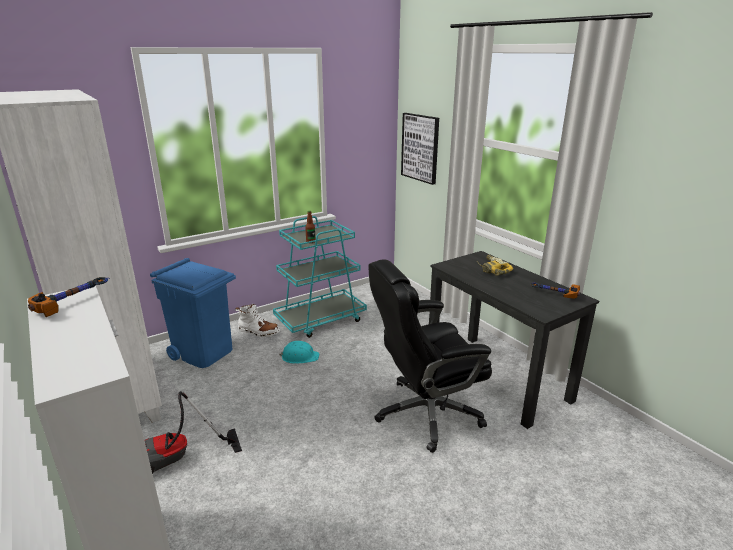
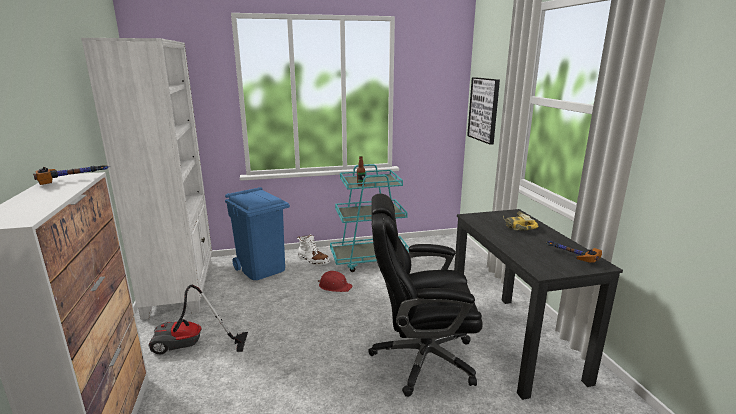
camera: 20 degrees right, 5 degrees down
(300, 357) = (334, 286): turquoise hard hat -> red hard hat

